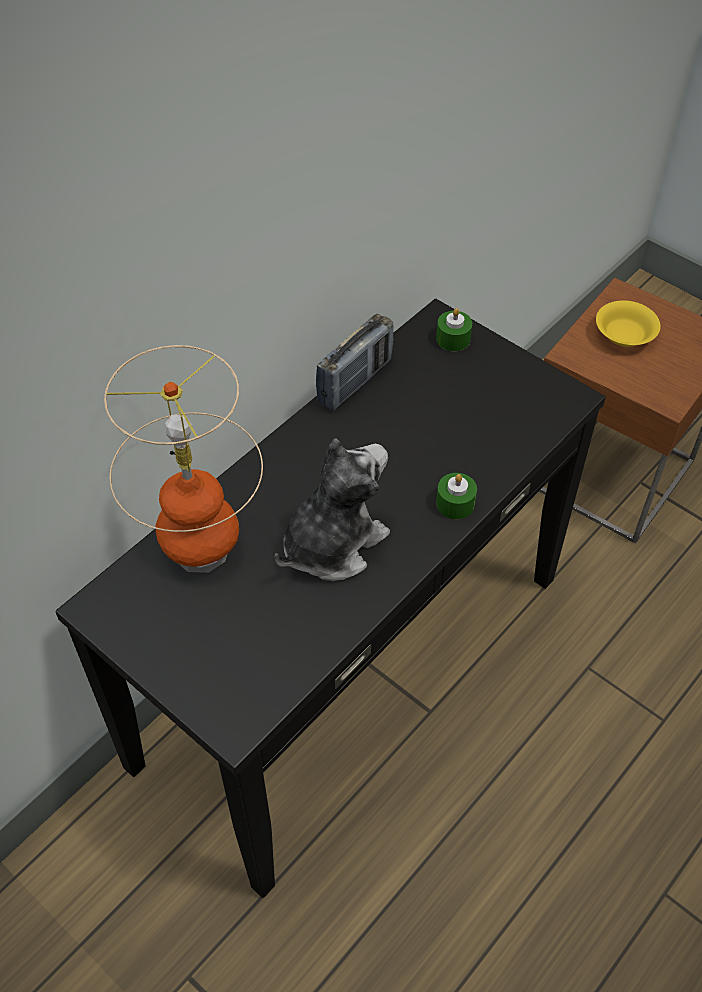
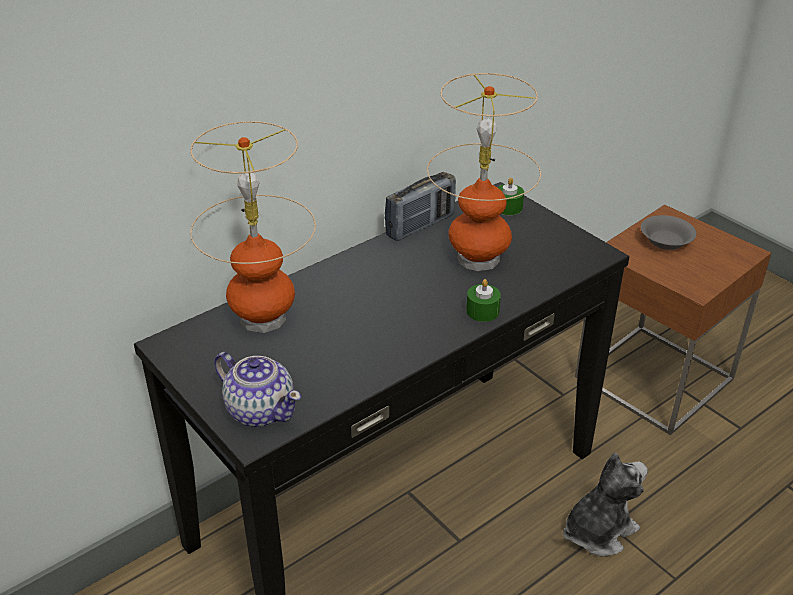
camera: 10 degrees right, 15 degrees down
(233, 686) = (260, 410): none -> teapot
(332, 543) = (372, 326): plush toy -> plush toy (598, 530)
(435, 424) = (479, 258): none -> table lamp
(623, 335) = (665, 242): yellow bowl -> grey bowl

